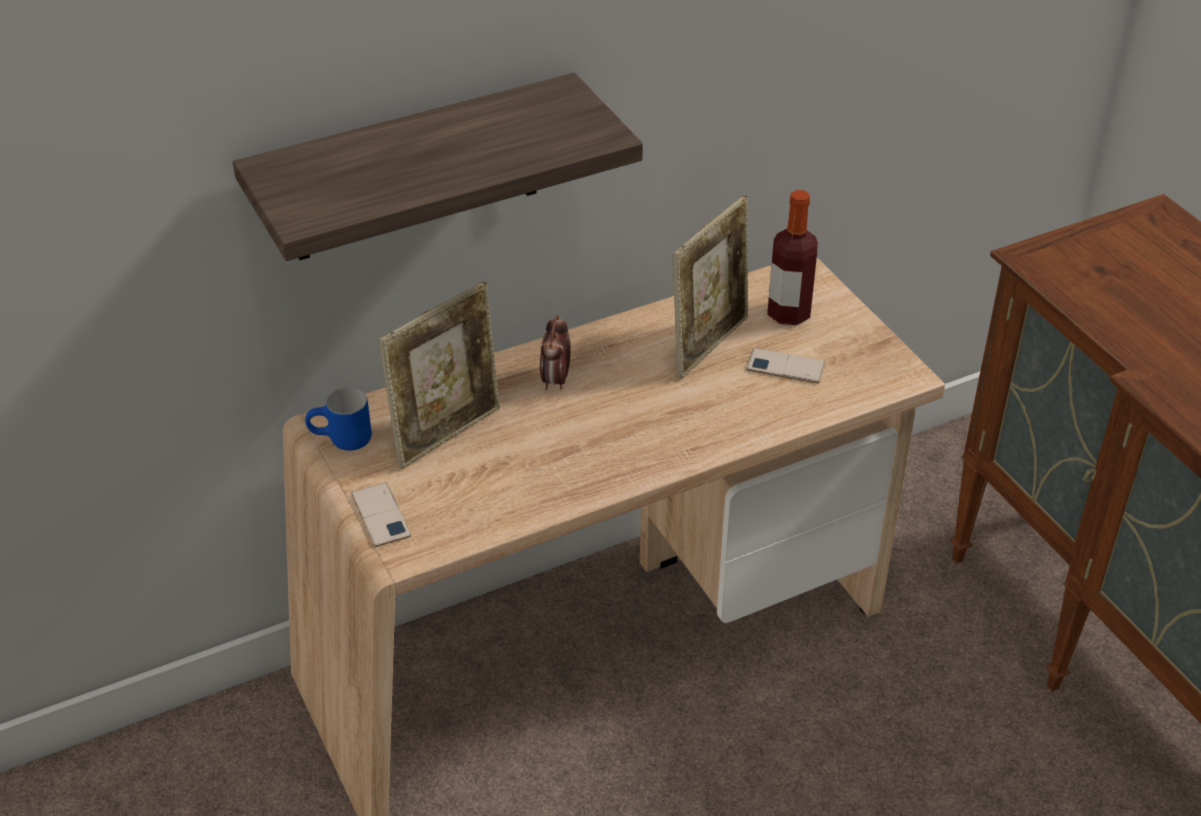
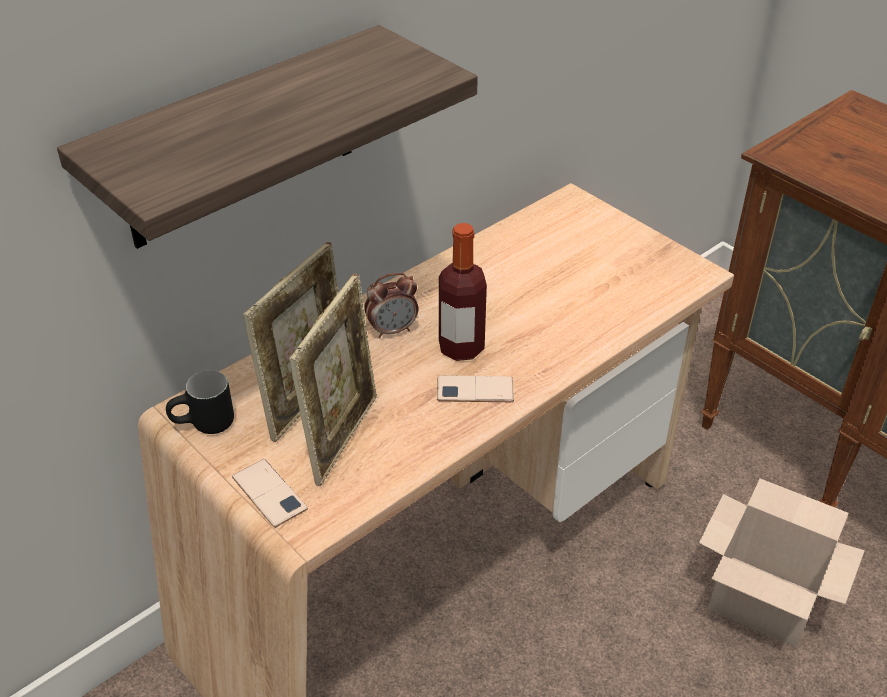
camera: 15 degrees left, 0 degrees up
(341, 442) = (204, 426): blue mug -> black mug
(556, 380) = (392, 330): alarm clock -> alarm clock turned 105 degrees counterclockwise
(709, 344) = (518, 274): picture frame -> picture frame (342, 437)
(785, 367) = (593, 282): phone -> phone (475, 390)
(788, 313) = (575, 236): bottle -> bottle (461, 347)
(947, 760) = (766, 601): none -> cardboard box

